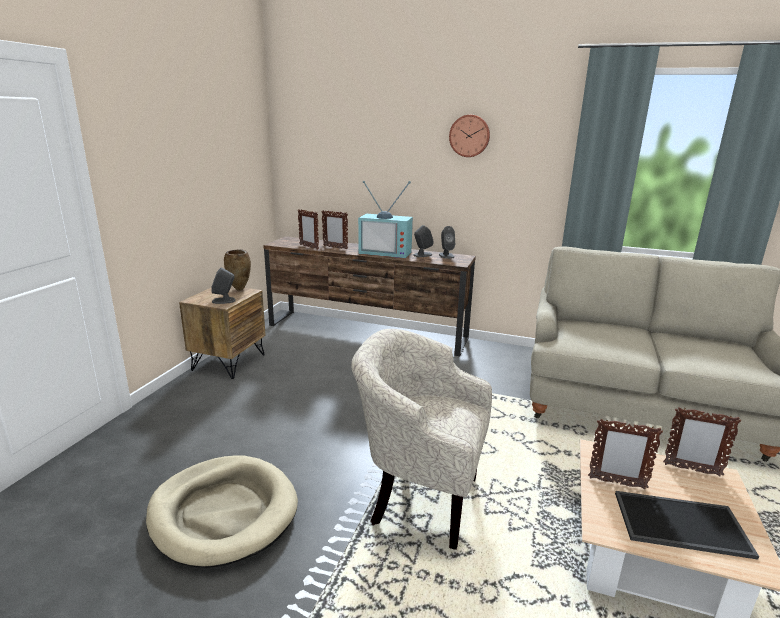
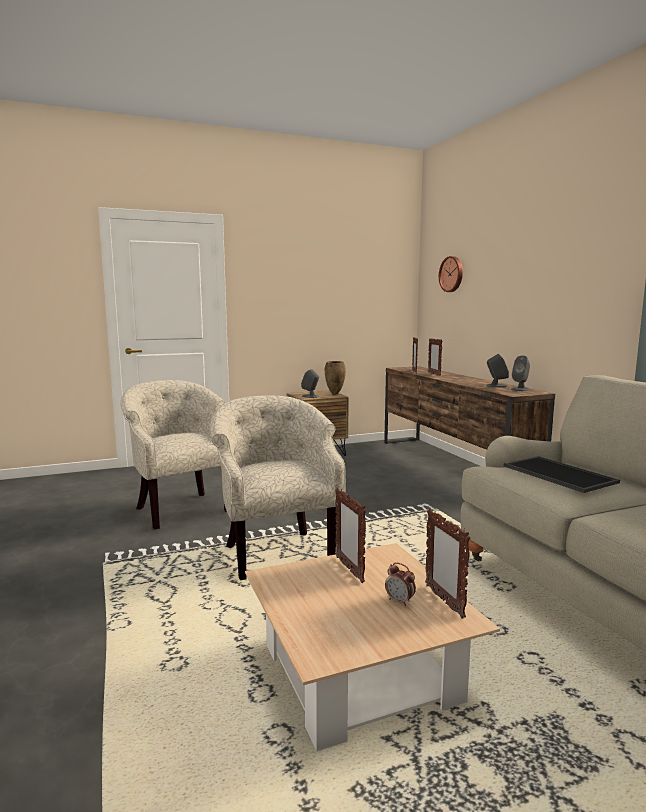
camera: 50 degrees right, 10 degrees down
(223, 512) = (180, 508): beige dog bed -> beige armchair
(386, 252) = (468, 381): television -> none
(469, 136) = (554, 256): wall clock -> wall clock (452, 274)
(680, 525) = (328, 607): tray -> tray (557, 474)
(684, 487) = (399, 601): none -> alarm clock

